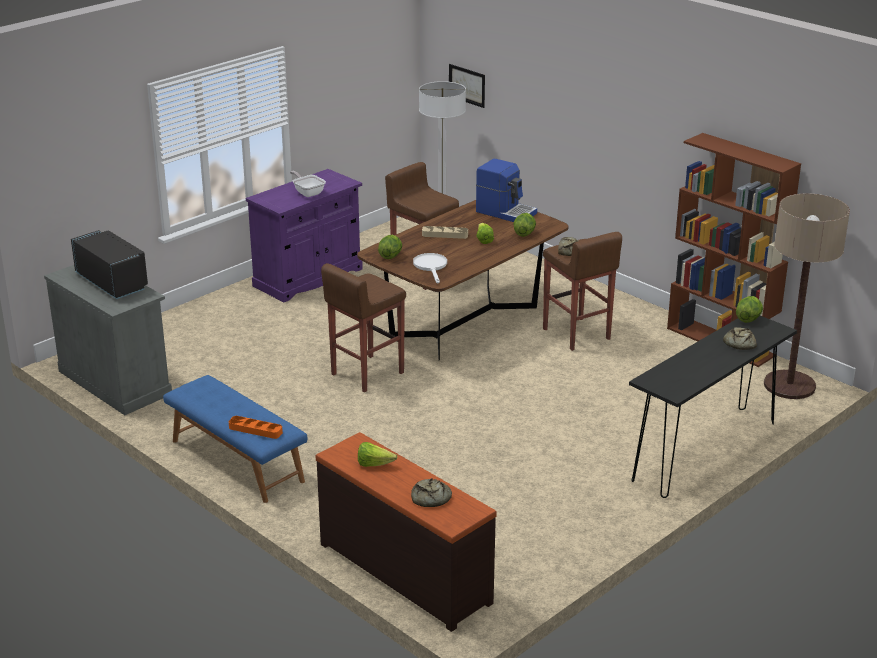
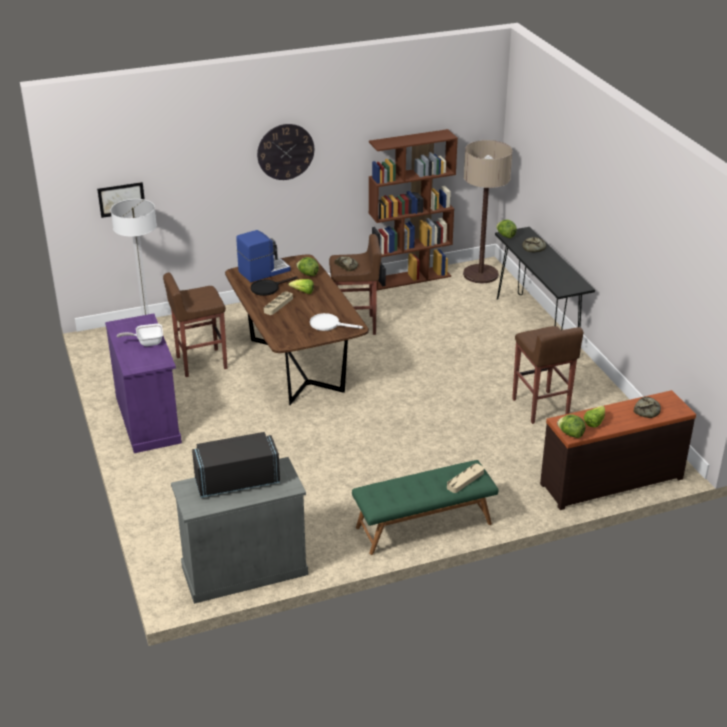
camera: 65 degrees left, 5 degrees up
(236, 461) = (424, 526): blue bench -> green bench
(255, 430) = (465, 480): orange tray -> beige tray
(366, 373) = (337, 431): brown stool -> brown stool (540, 408)
(390, 256) = (294, 337): lettuce -> lettuce (570, 434)
(474, 222) = (268, 288): none -> black frying pan
(615, 104) = (285, 151): none -> wall clock

